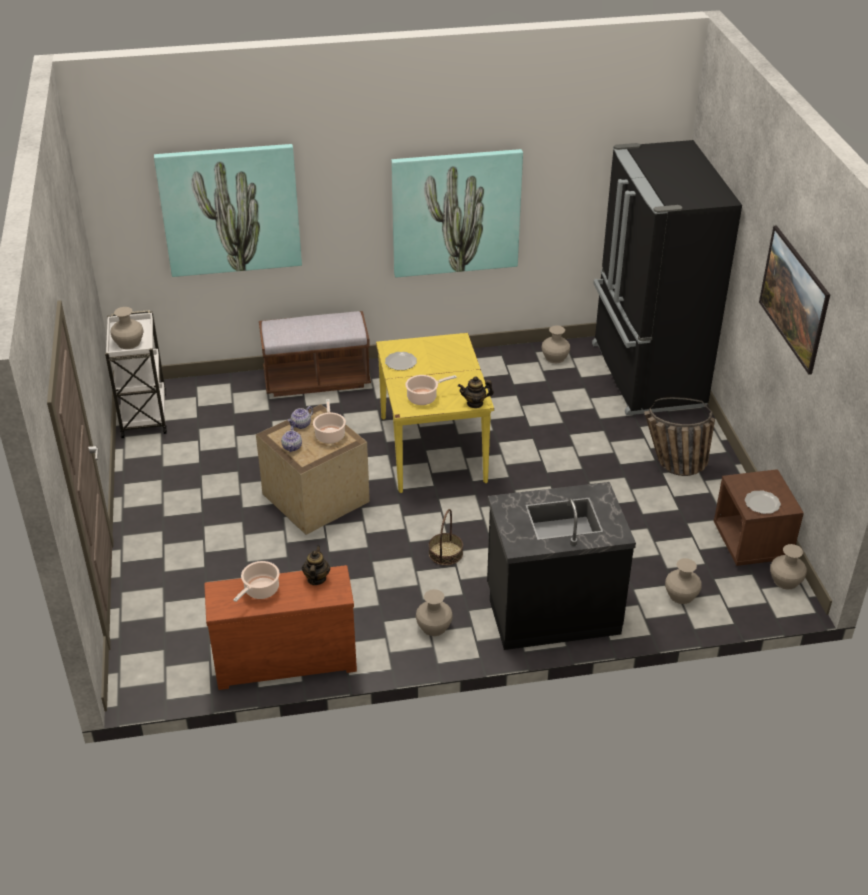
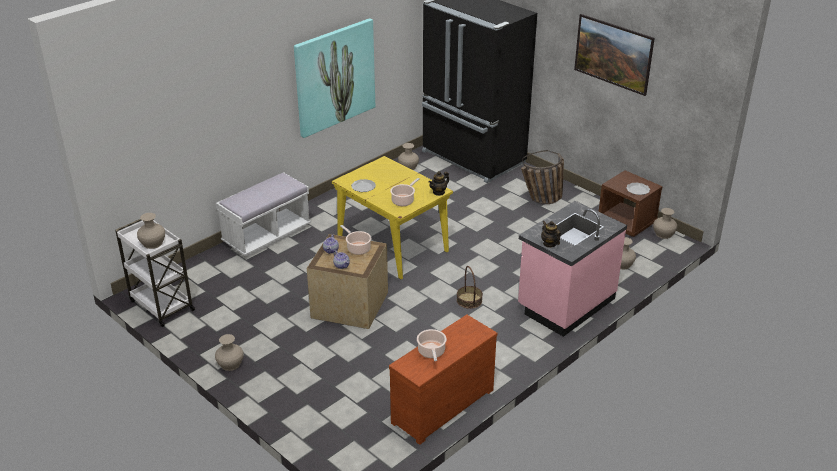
camera: 35 degrees left, 5 degrees down
(230, 209) = (190, 114): picture -> none
(316, 579) = (458, 330): teapot -> teapot (549, 244)
(317, 379) = (267, 235): brown bench -> white bench
(434, 626) = (509, 343): beige vase -> beige vase (230, 364)
(552, 610) = (565, 303): black counter -> pink counter

